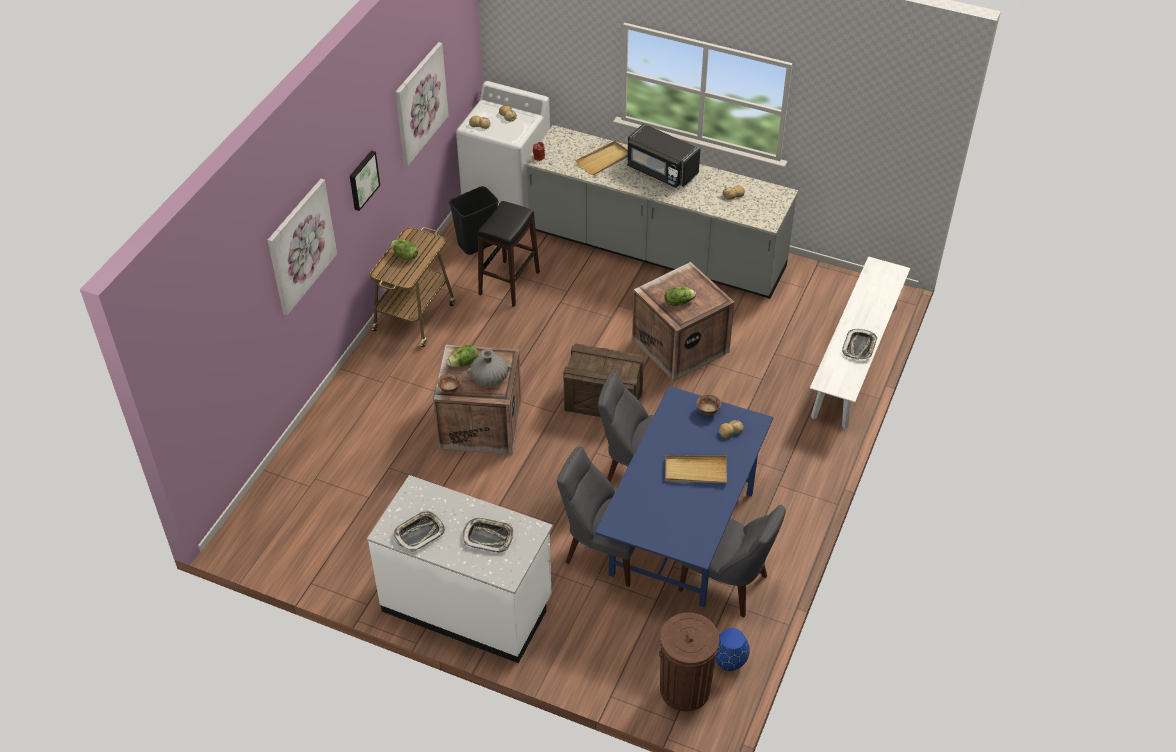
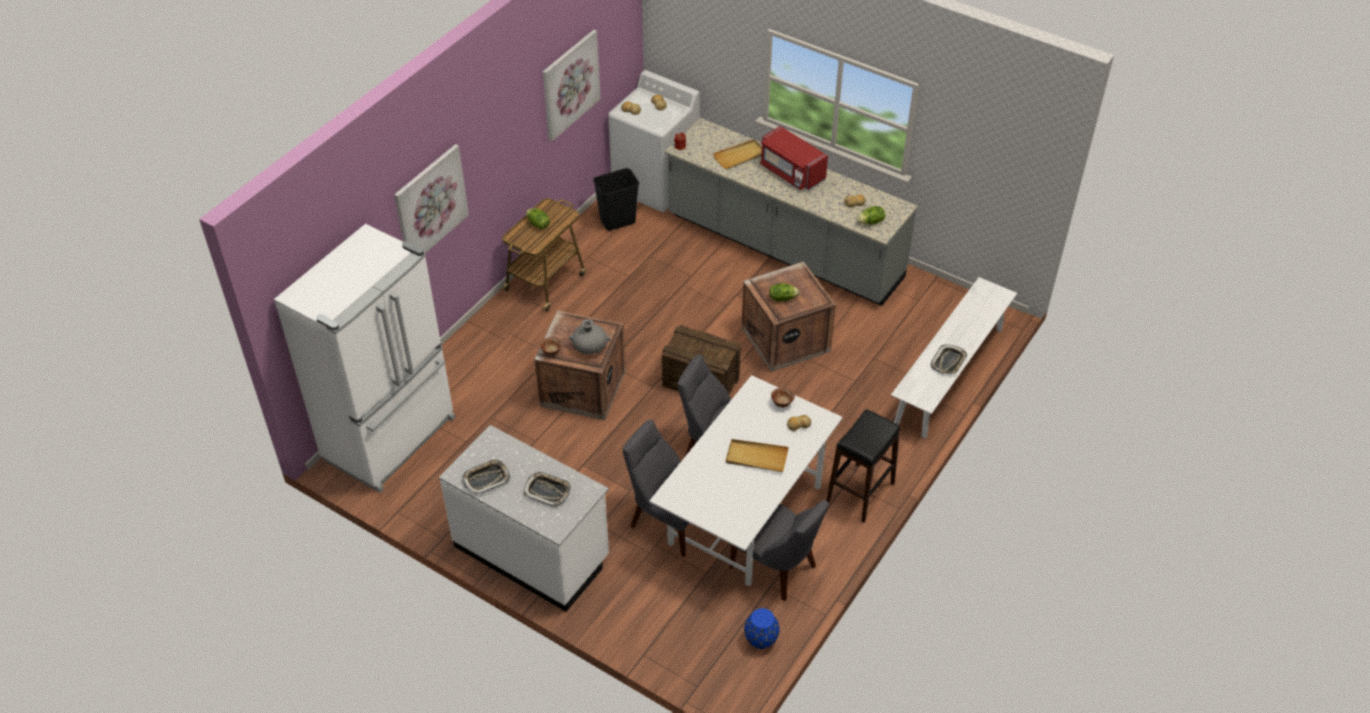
camera: 10 degrees right, 0 degrees up
(287, 505) = (392, 439): none -> white fridge
(362, 180) = (502, 149): picture -> none
(464, 363) = (570, 330): lettuce -> lettuce (871, 222)
(509, 283) = (639, 262): black stool -> black stool (860, 493)
(661, 170) = (791, 172): black microwave -> red microwave
(681, 532) = (745, 513): blue dining table -> white dining table
(684, 689) = (713, 659): brown trash can -> none

